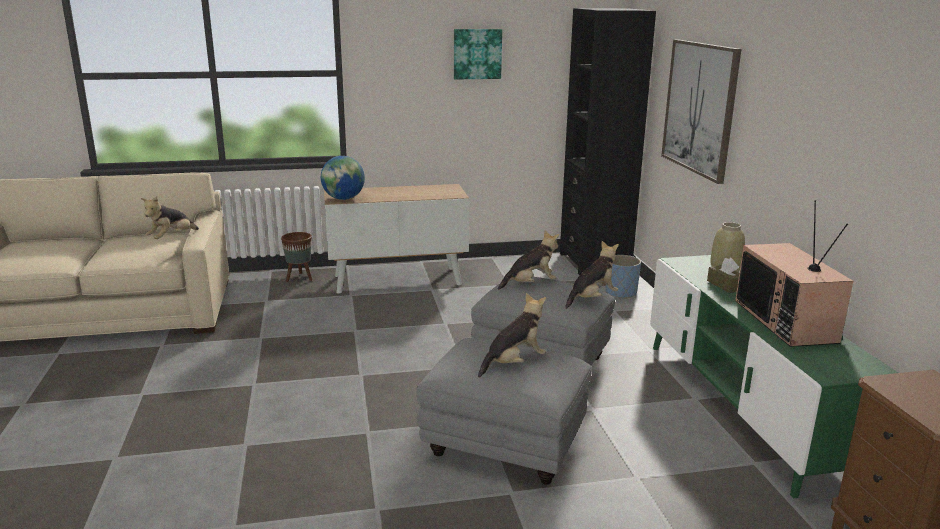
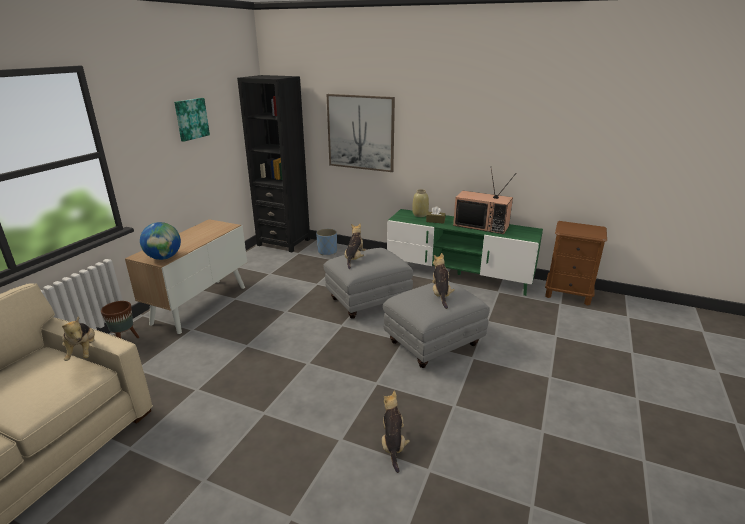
camera: 55 degrees left, 5 degrees up
(592, 299) = (392, 252): plush toy -> plush toy (393, 444)

